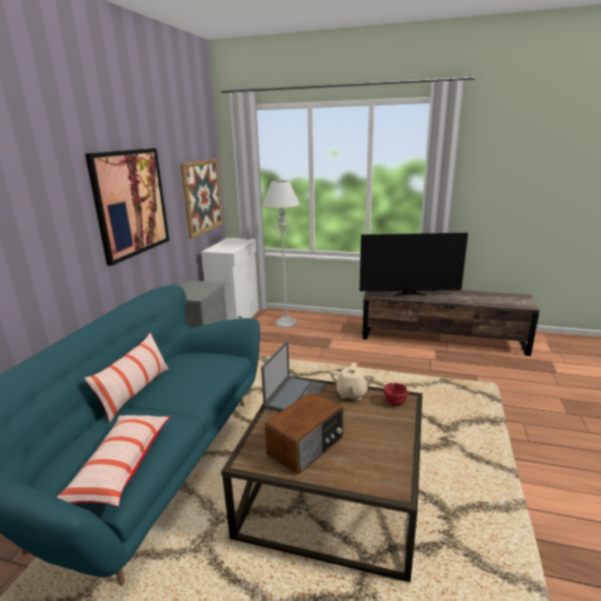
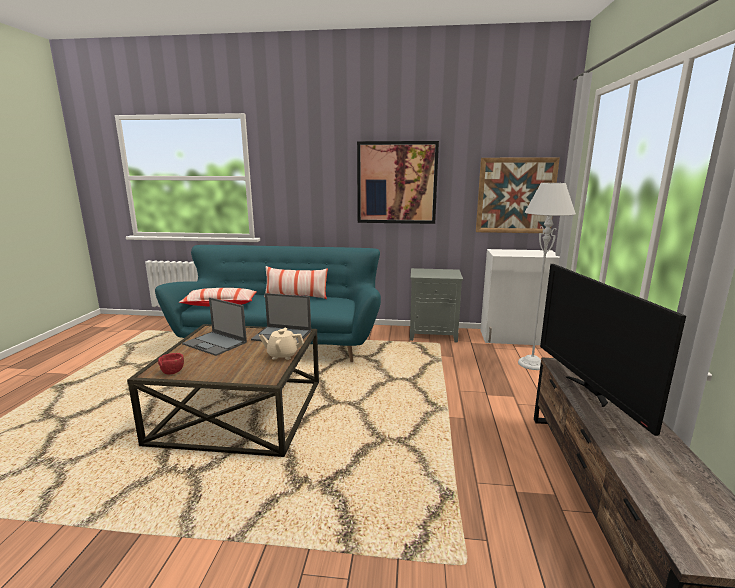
camera: 80 degrees right, 5 degrees down
(307, 446) = (215, 343): radio -> laptop
(394, 402) = (266, 374): red bowl -> red bowl (172, 371)

